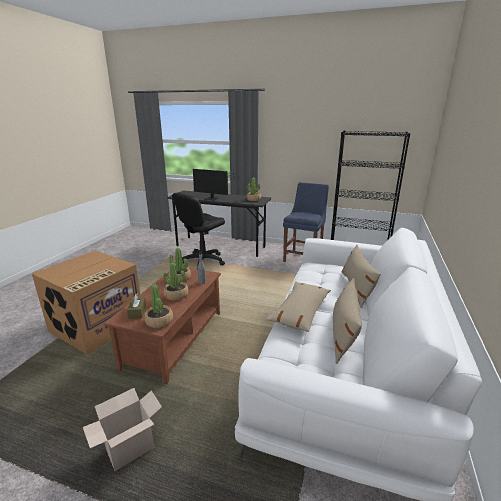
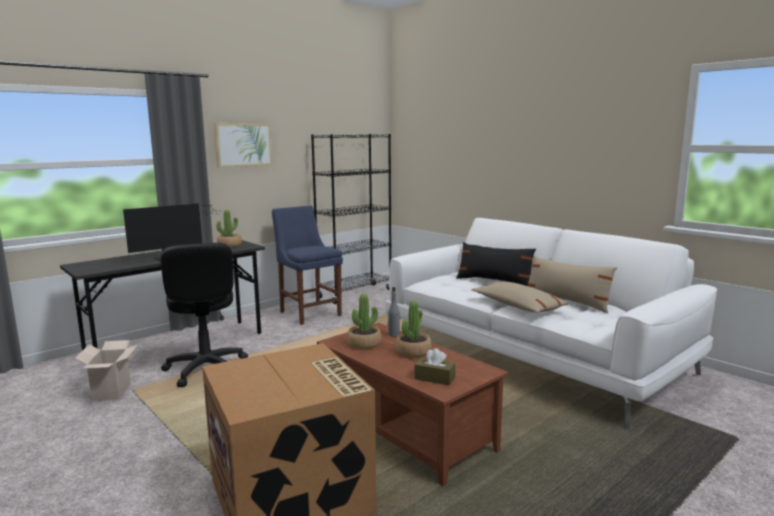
camera: 60 degrees left, 10 degrees down
(129, 451) = (600, 494): cardboard box -> cardboard box (112, 392)
(159, 321) = (472, 368): potted plant -> none
(290, 136) = (243, 145): none -> picture
(356, 288) = (494, 281): beige pillow -> black pillow

